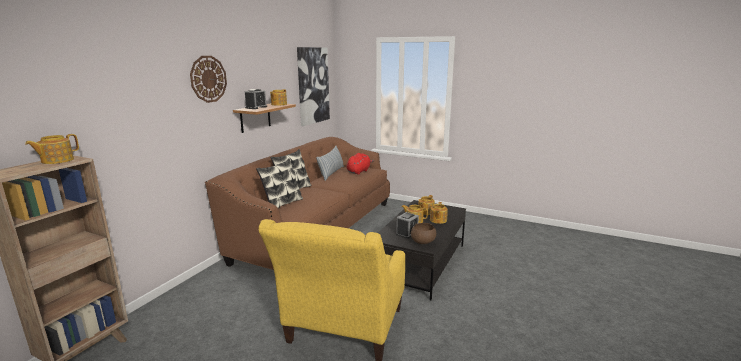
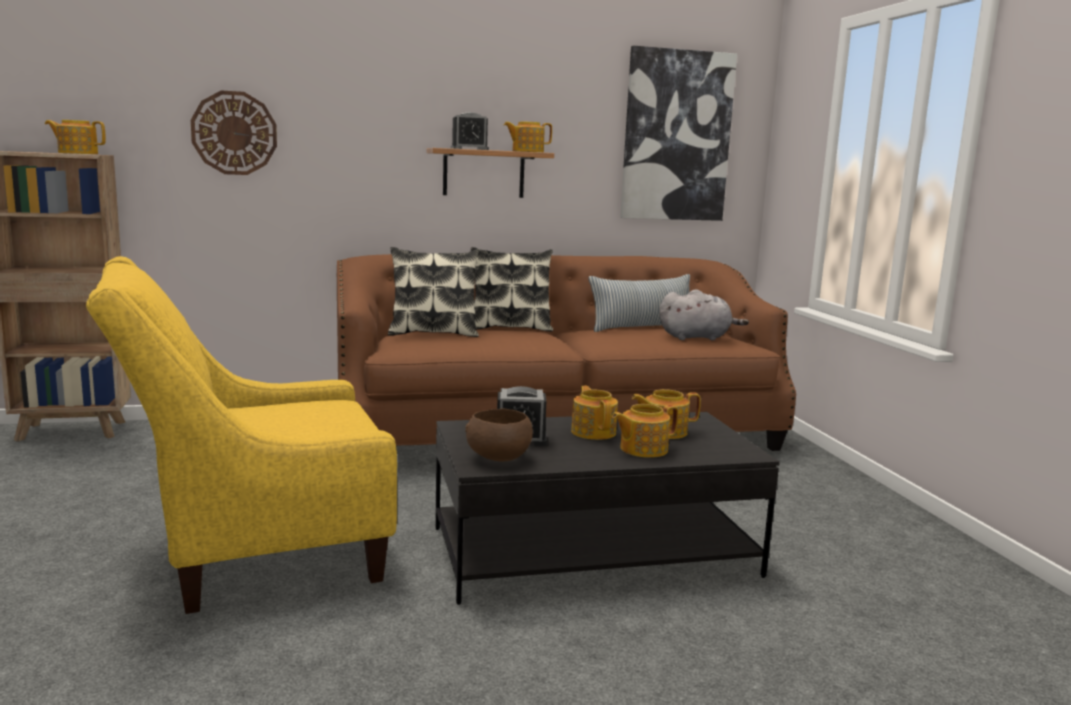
camera: 50 degrees right, 5 degrees down
(208, 79) = (377, 84): wall clock -> wall clock (234, 133)
(359, 171) = (697, 337): red plush toy -> grey plush toy

